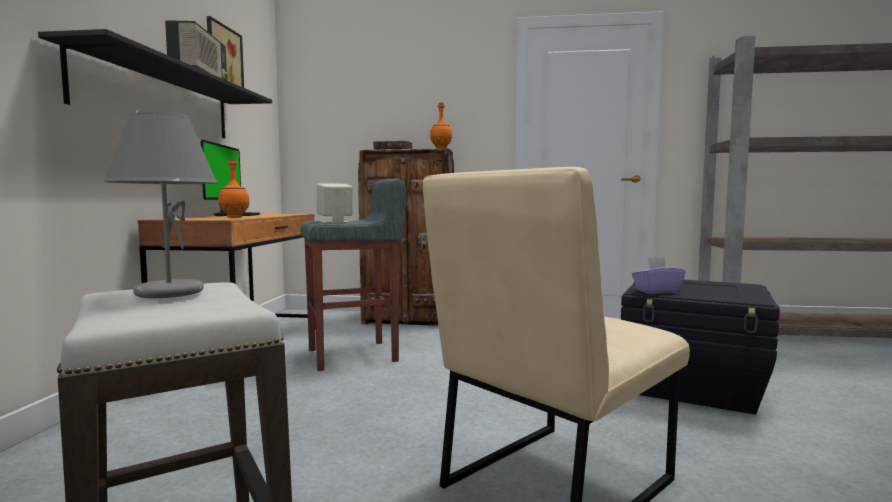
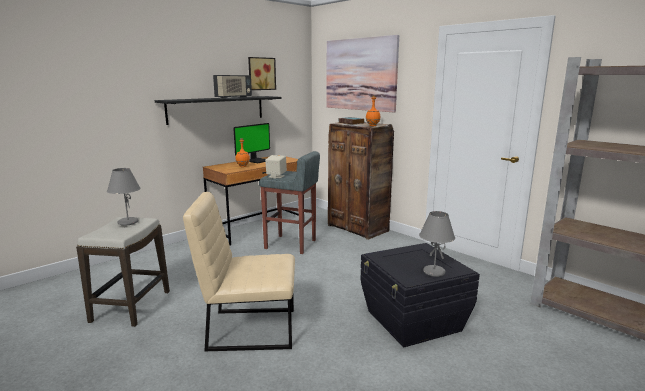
camera: 40 degrees right, 10 degrees up
(384, 83) = (360, 74): none -> picture
(657, 291) = (384, 257): purple tissue box -> none
(740, 291) = (433, 272): none -> grey table lamp

